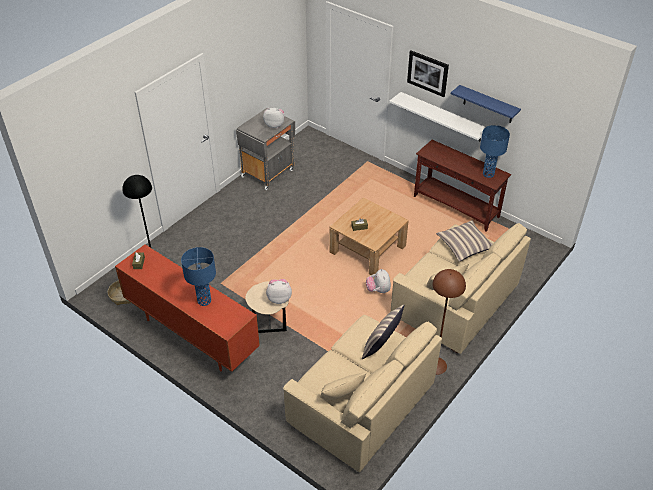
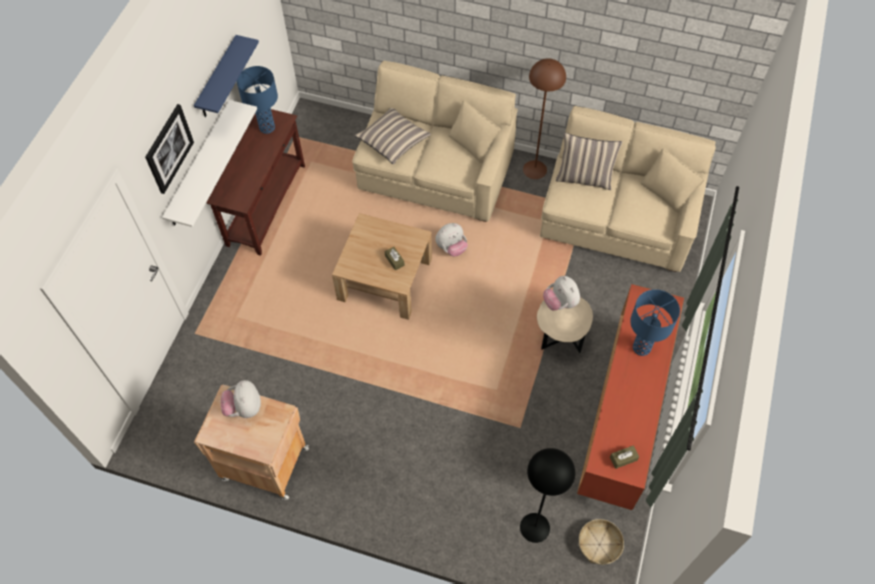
camera: 110 degrees left, 15 degrees up
(268, 173) = (263, 463): grey cart -> brown cart

